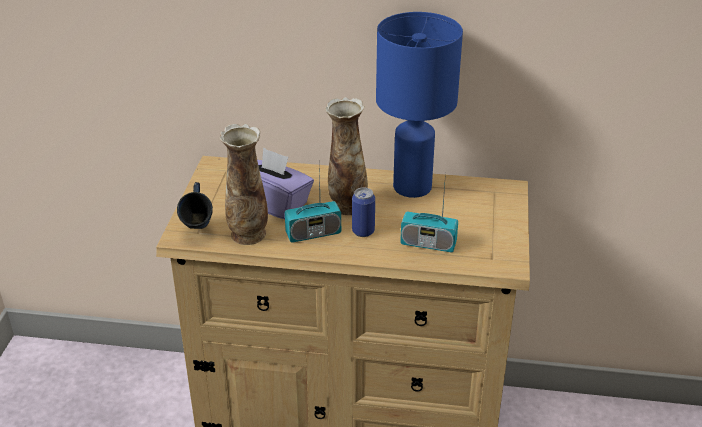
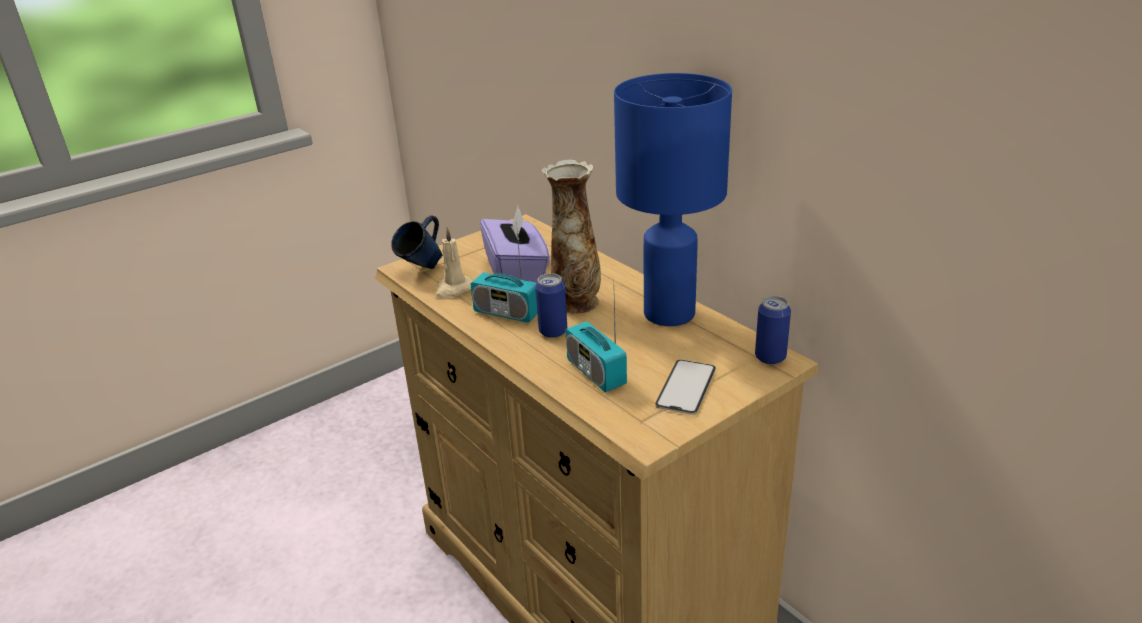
camera: 45 degrees right, 5 degrees down
(248, 235) = (453, 289): vase -> beige candle
(486, 227) = (686, 387): none -> phone
(502, 188) = (770, 357): none -> can

